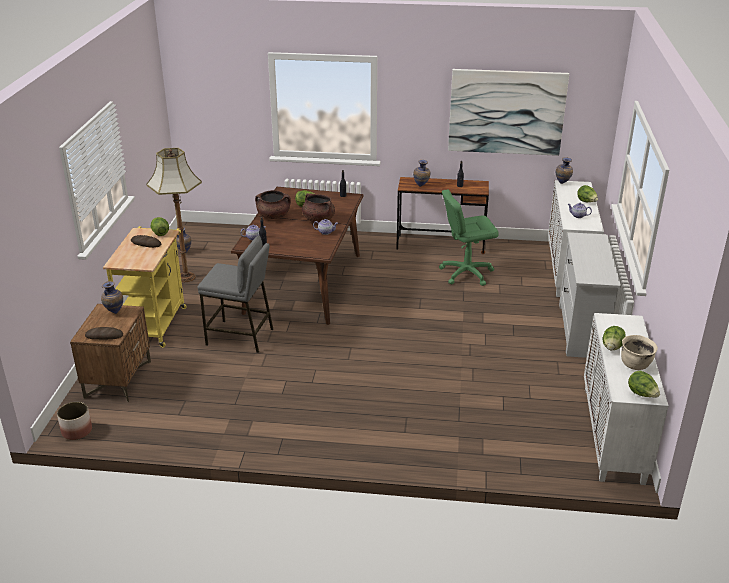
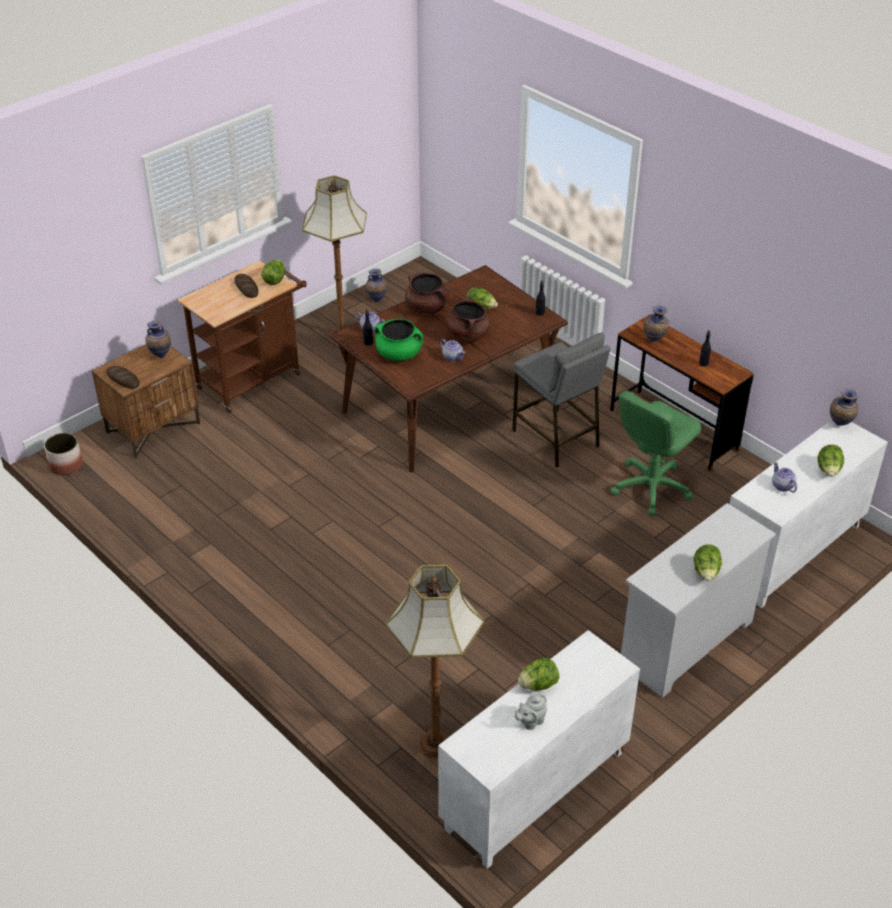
camera: 40 degrees right, 10 degrees up
(155, 322) = (253, 378): yellow cart -> brown cart
(240, 337) = (309, 439): grey stool -> grey stool (556, 438)
(291, 243) = (399, 354): none -> green cooking pot
(466, 273) = (650, 487): green office chair -> green office chair turned 75 degrees counterclockwise
(506, 112) = (791, 287): picture -> none
(534, 444) = (436, 744): none -> floor lamp
(635, 365) = (530, 721): beige cooking pot -> grey teapot
(642, 394) = (482, 759): lettuce -> lettuce (706, 573)

